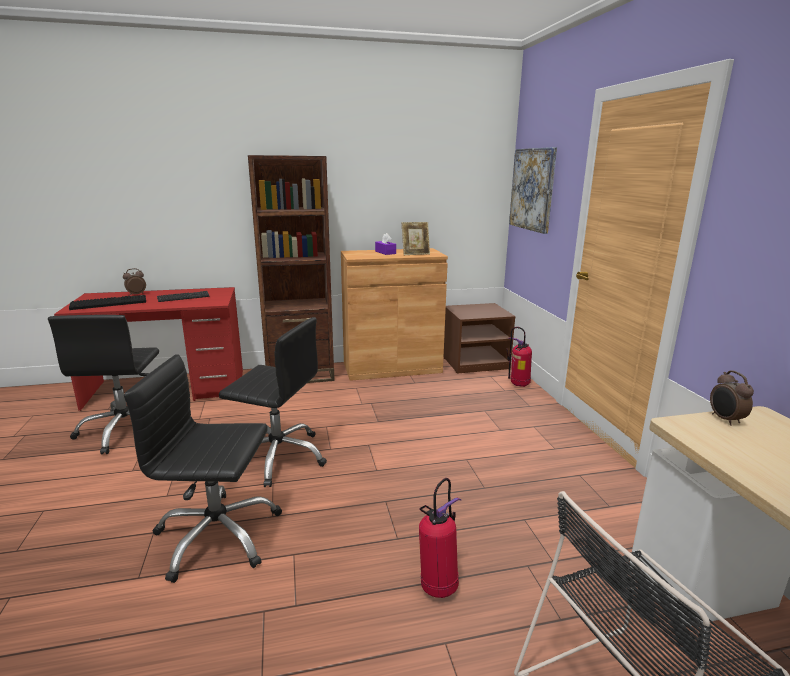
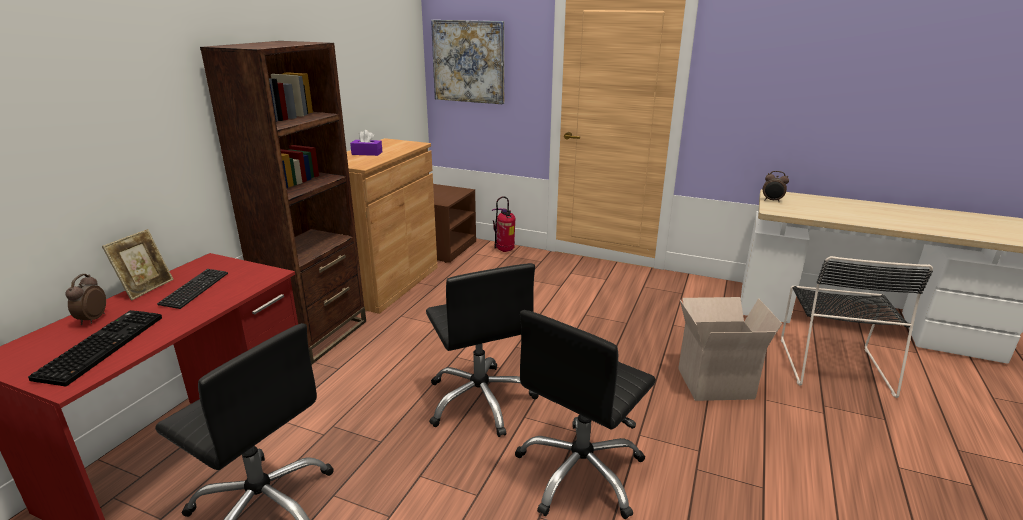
camera: 55 degrees left, 5 degrees up
(278, 456) = (480, 400): black office chair -> black office chair turned 105 degrees clockwise
(415, 254) = (399, 148): picture frame -> picture frame (146, 288)
(438, 586) = (715, 382): fire extinguisher -> cardboard box

